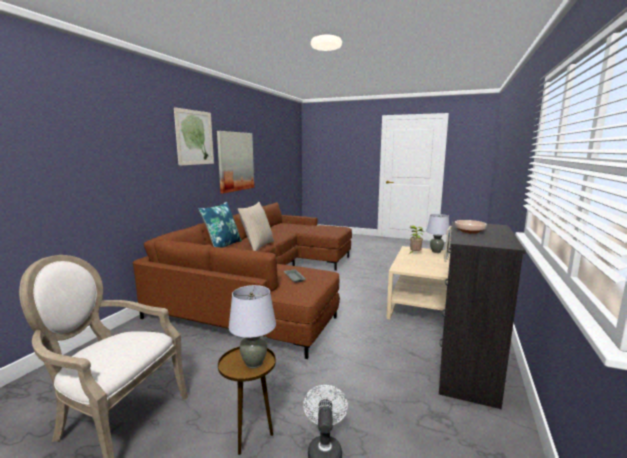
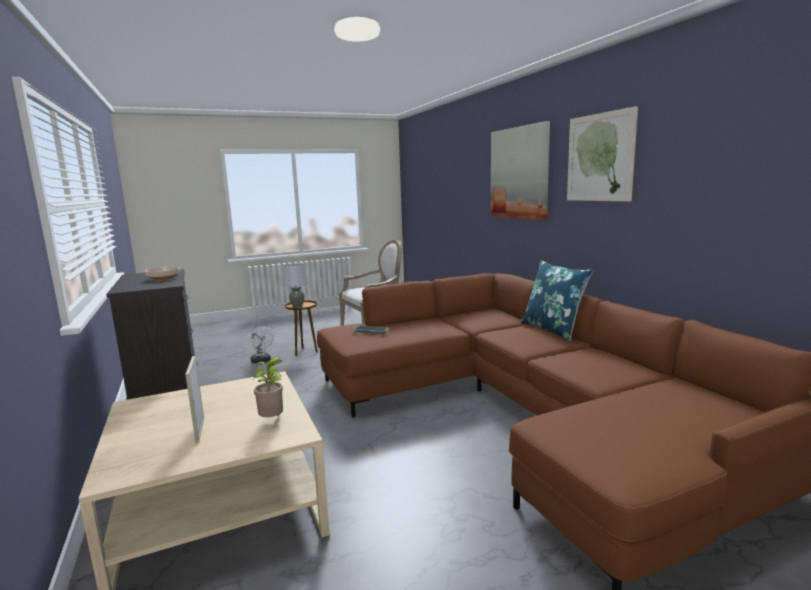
camera: 135 degrees right, 0 degrees up
(235, 161) = (702, 201): picture -> picture (519, 173)
(257, 246) = (527, 345): beige pillow -> none
(436, 252) = (228, 447): grey table lamp -> none

